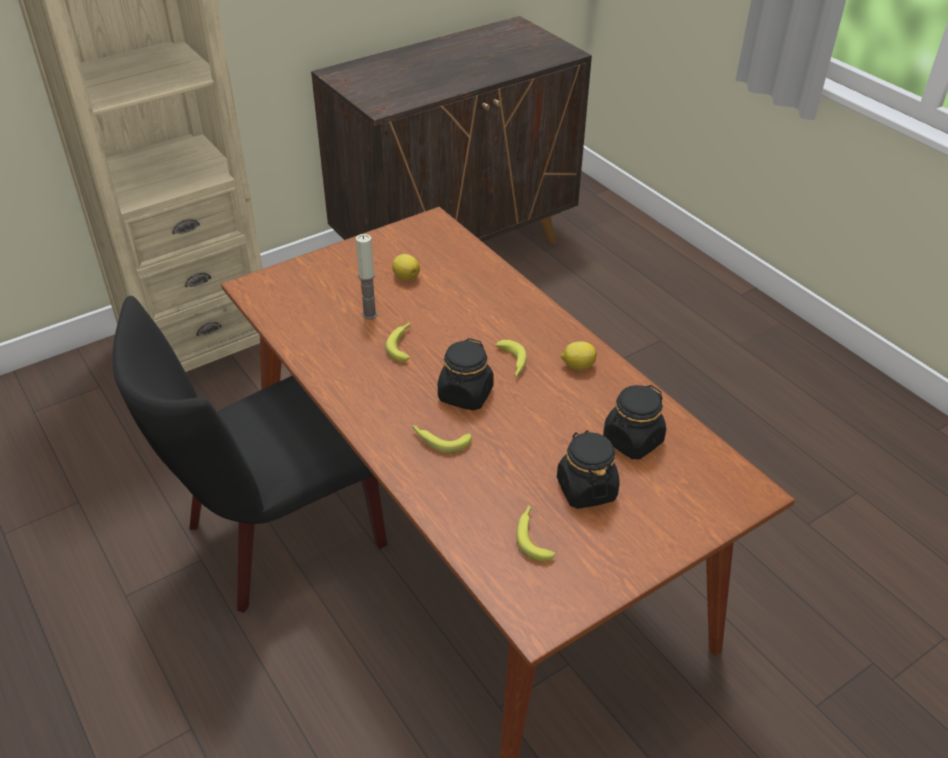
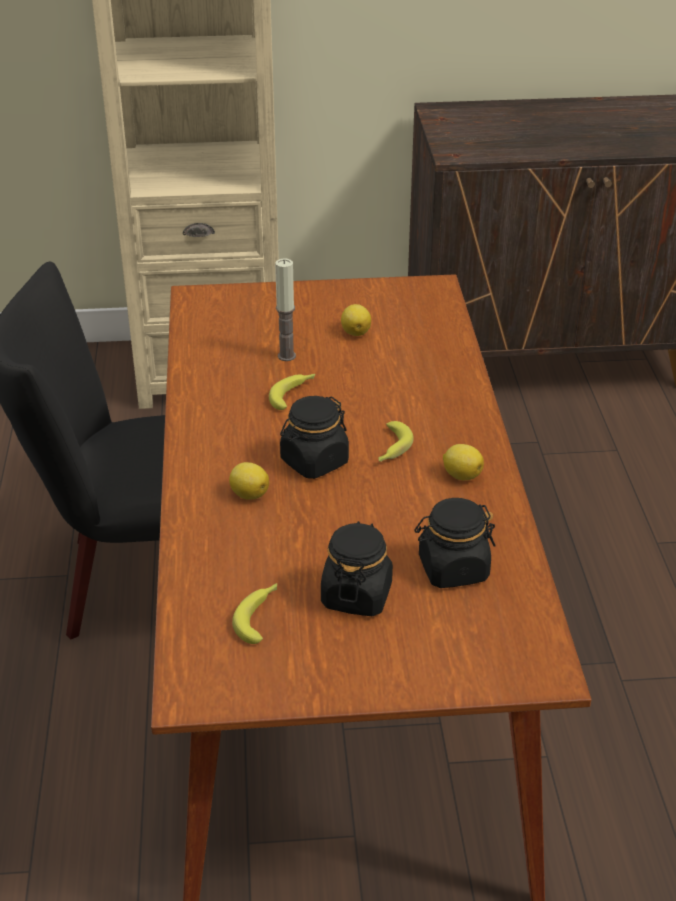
camera: 30 degrees right, 5 degrees down
(439, 440) = (249, 494): banana -> lemon

